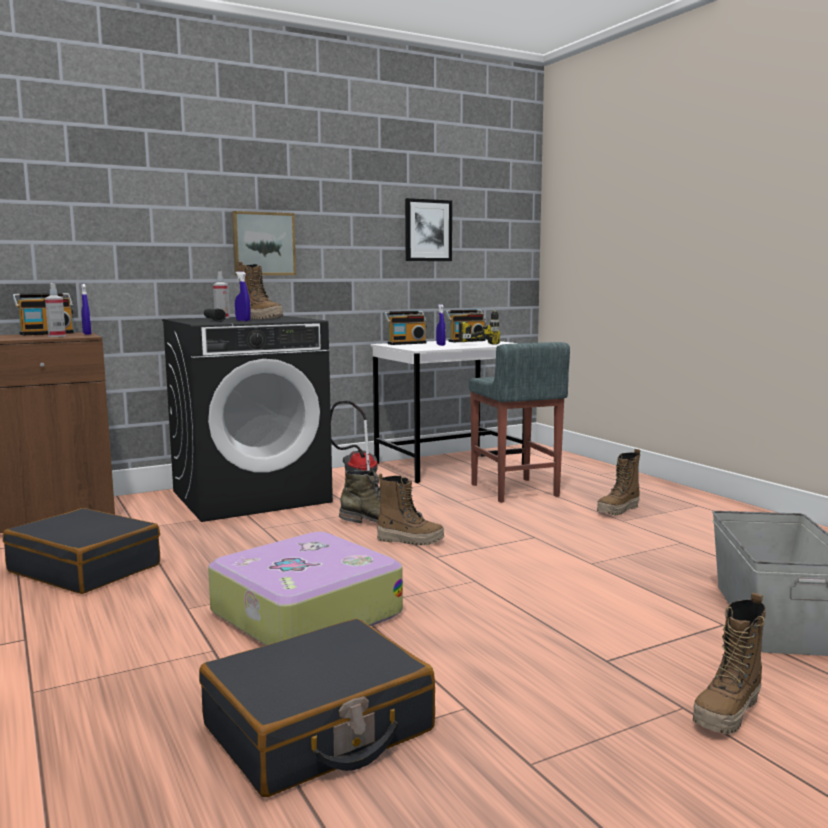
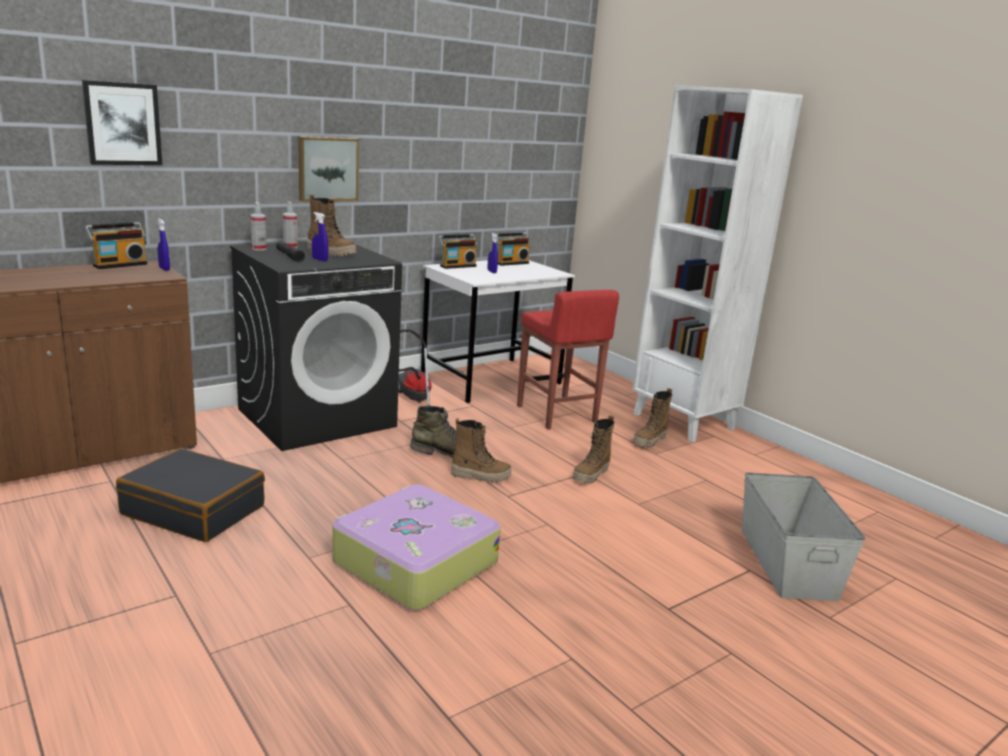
camera: 10 degrees left, 10 degrees up
(57, 336) = (138, 274): spray bottle -> spray bottle (259, 249)
(318, 730) = (464, 684): black suitcase -> none
(428, 230) = (481, 154): picture -> picture (122, 124)
(477, 343) = (524, 269): power drill -> none
(514, 490) = (556, 414): grey stool -> red stool
(664, 494) = (684, 421): none -> white bookcase
(728, 713) = (763, 657): boot -> boot (591, 475)

